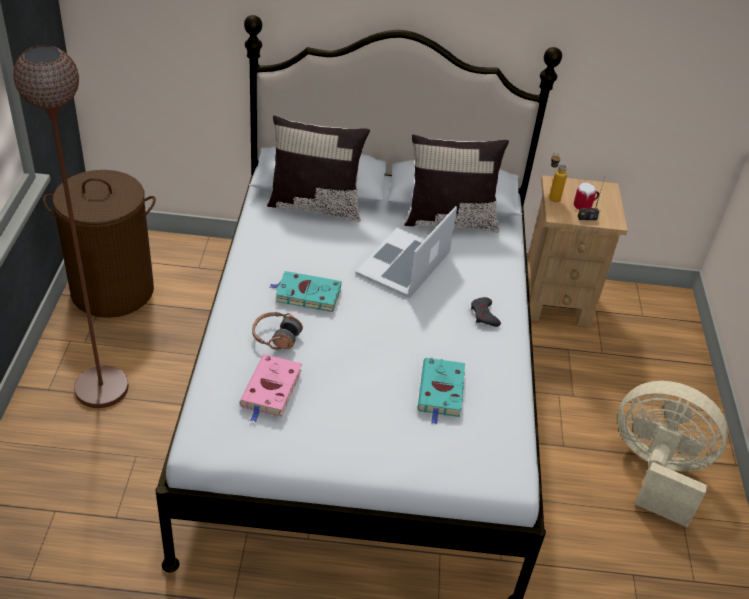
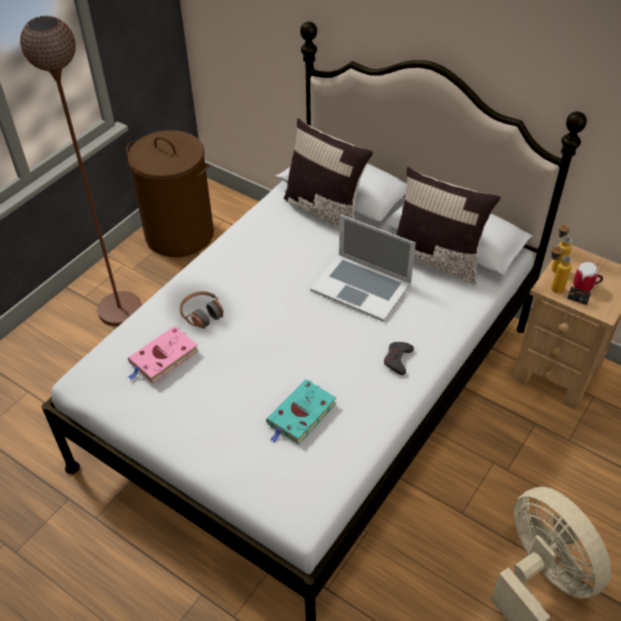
camera: 35 degrees right, 5 degrees up
(306, 294) = (255, 286): turquoise book -> none
(404, 263) = (361, 286): laptop -> laptop turned 120 degrees counterclockwise
(561, 214) = (552, 286): none -> bottle

